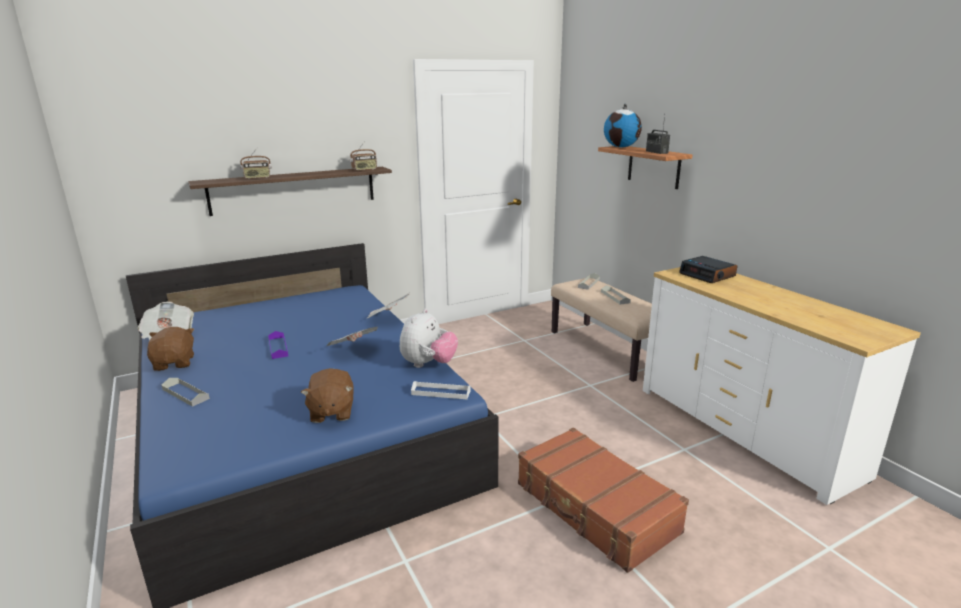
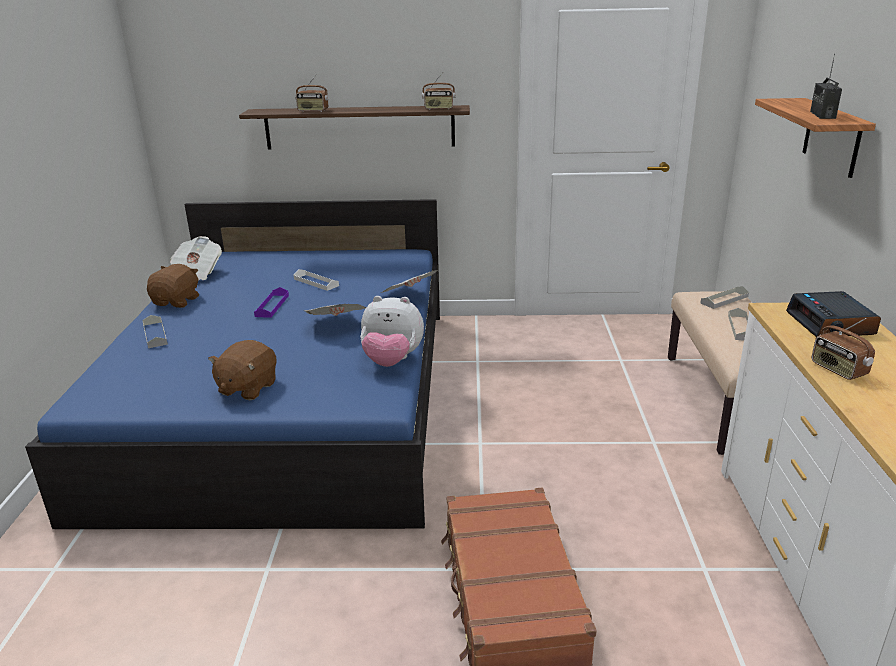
camera: 30 degrees right, 5 degrees up
(428, 364) = (392, 361): plush toy -> plush toy turned 45 degrees clockwise
(441, 392) = (367, 397): white tray -> white tray (316, 282)
(621, 147) = (790, 101): globe -> none
(743, 297) = (838, 370): none -> radio

